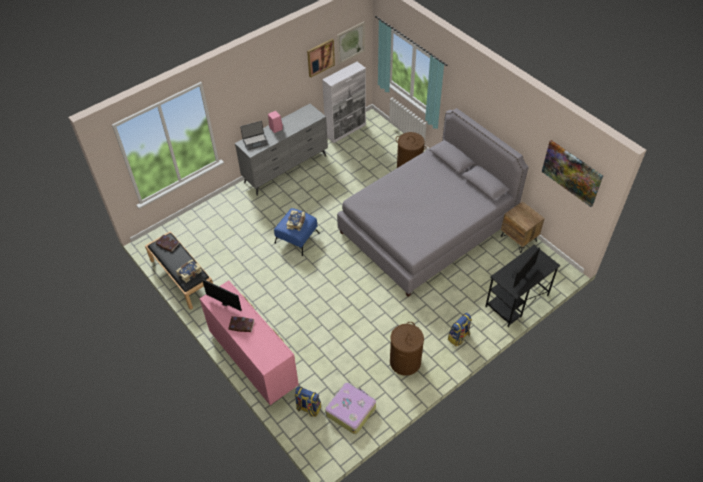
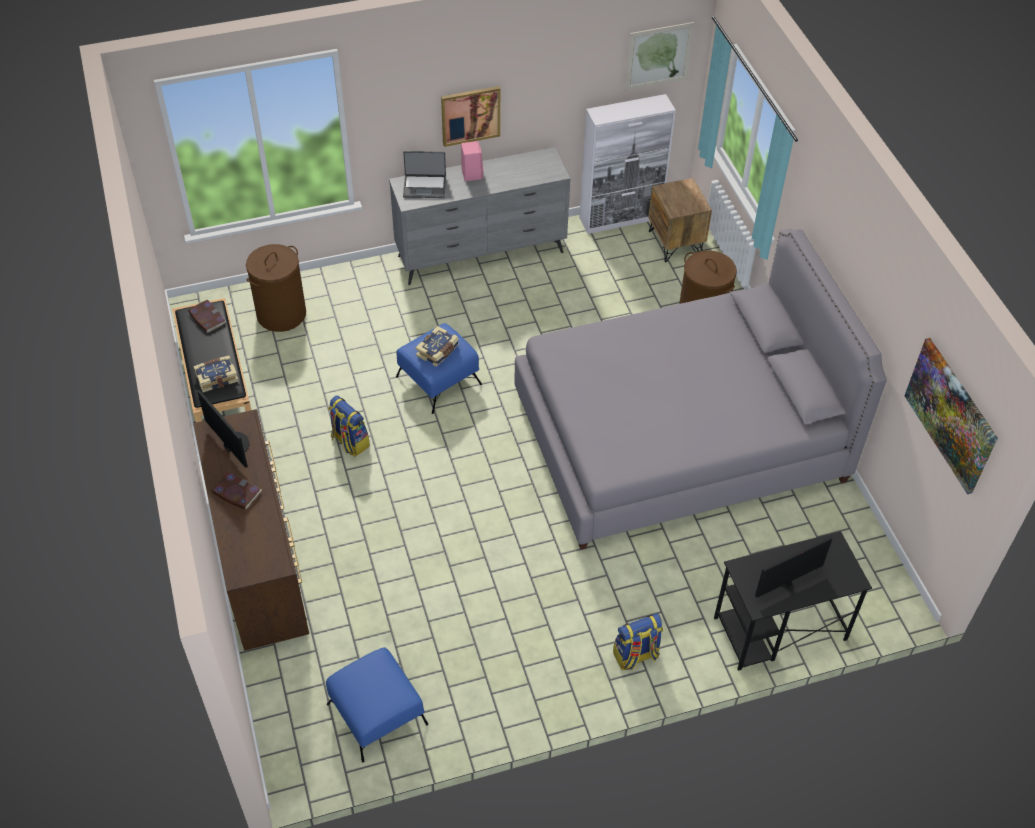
camera: 20 degrees right, 0 degrees up
(253, 359) = (260, 562): pink dresser -> brown dresser
(308, 408) = (307, 681): backpack -> backpack (349, 442)
(320, 57) = (589, 67): picture -> picture (470, 115)
(351, 410) = (377, 713): suitcase -> blue ottoman
(405, 361) = (515, 663): brown laundry basket -> brown laundry basket (281, 314)
(518, 239) = (843, 515): brown nightstand -> brown nightstand (676, 243)

